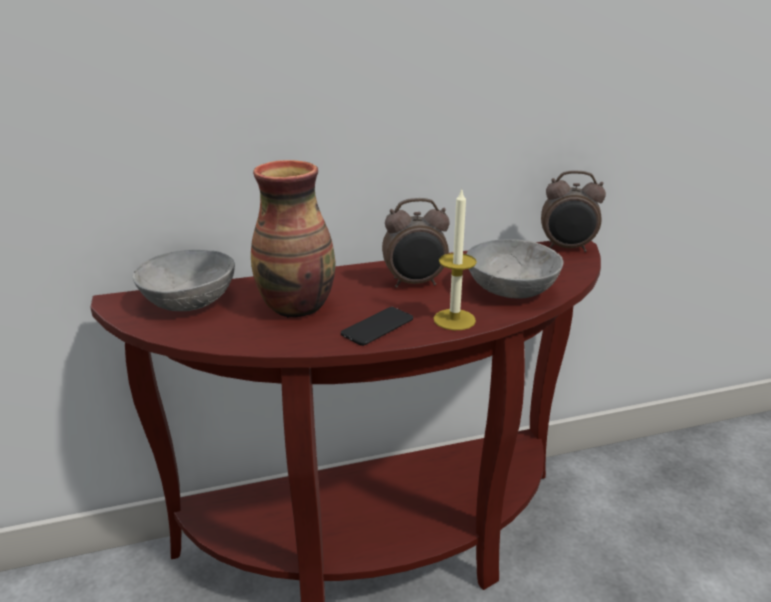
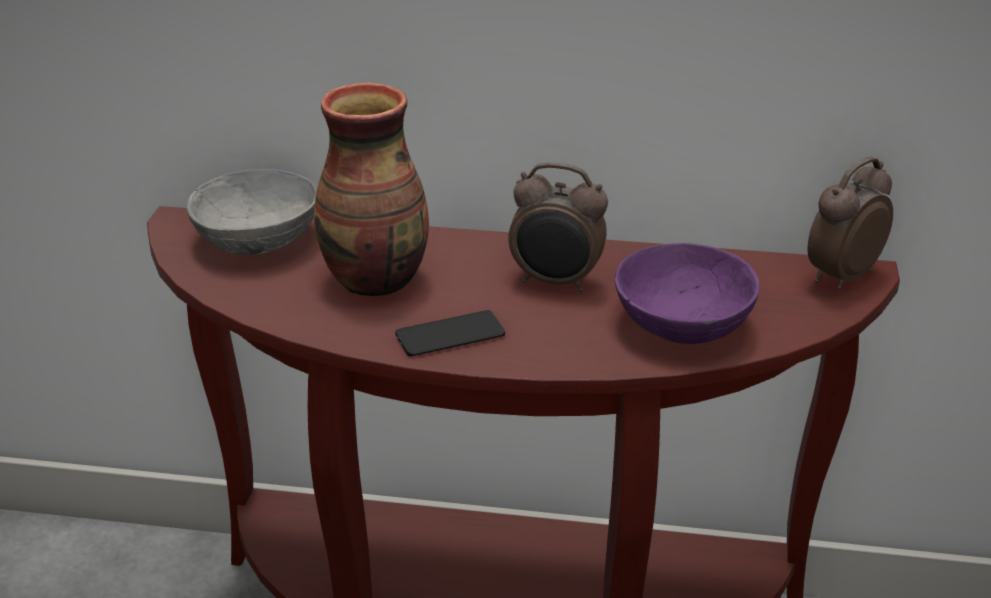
camera: 25 degrees right, 5 degrees up
(454, 319) = (558, 350): candle -> none
(511, 288) = (684, 322): grey bowl -> purple bowl
(567, 248) = (840, 277): alarm clock -> alarm clock turned 105 degrees clockwise

